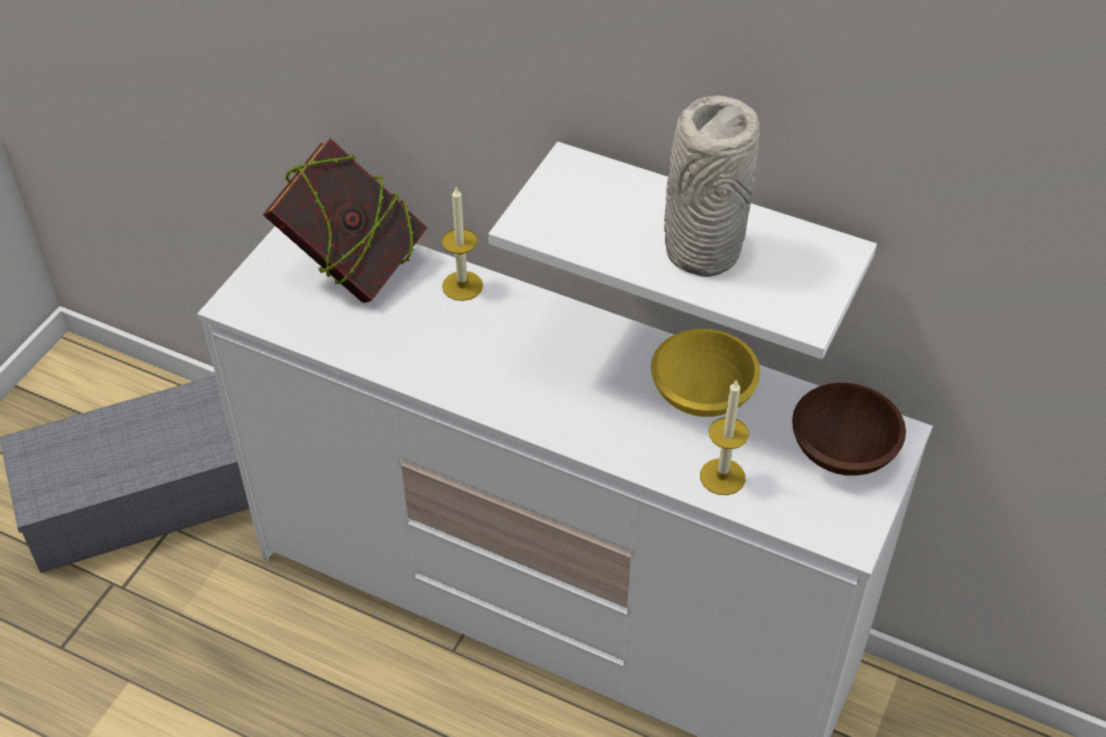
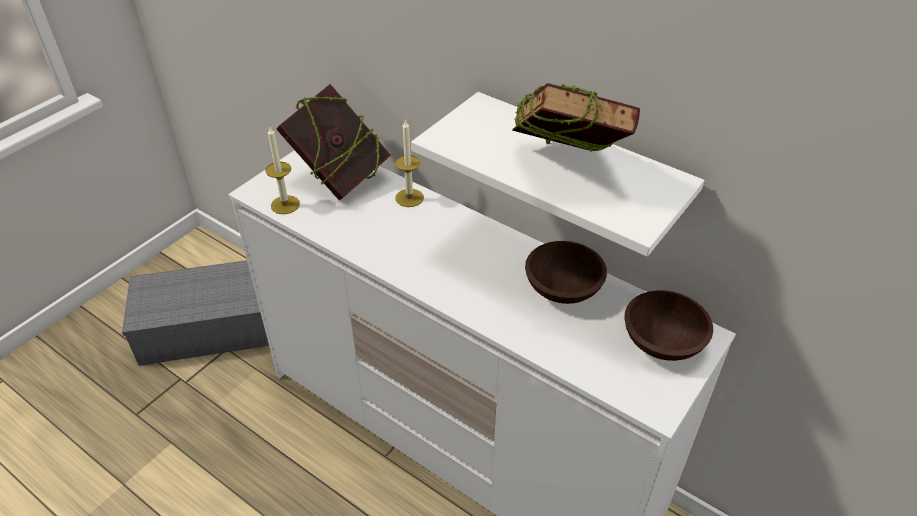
camera: 10 degrees right, 5 degrees down
(700, 252) = (565, 170): grey vase -> book
(700, 394) = (561, 288): yellow bowl -> brown bowl
(722, 476) = (566, 348): candle -> candle (285, 205)

